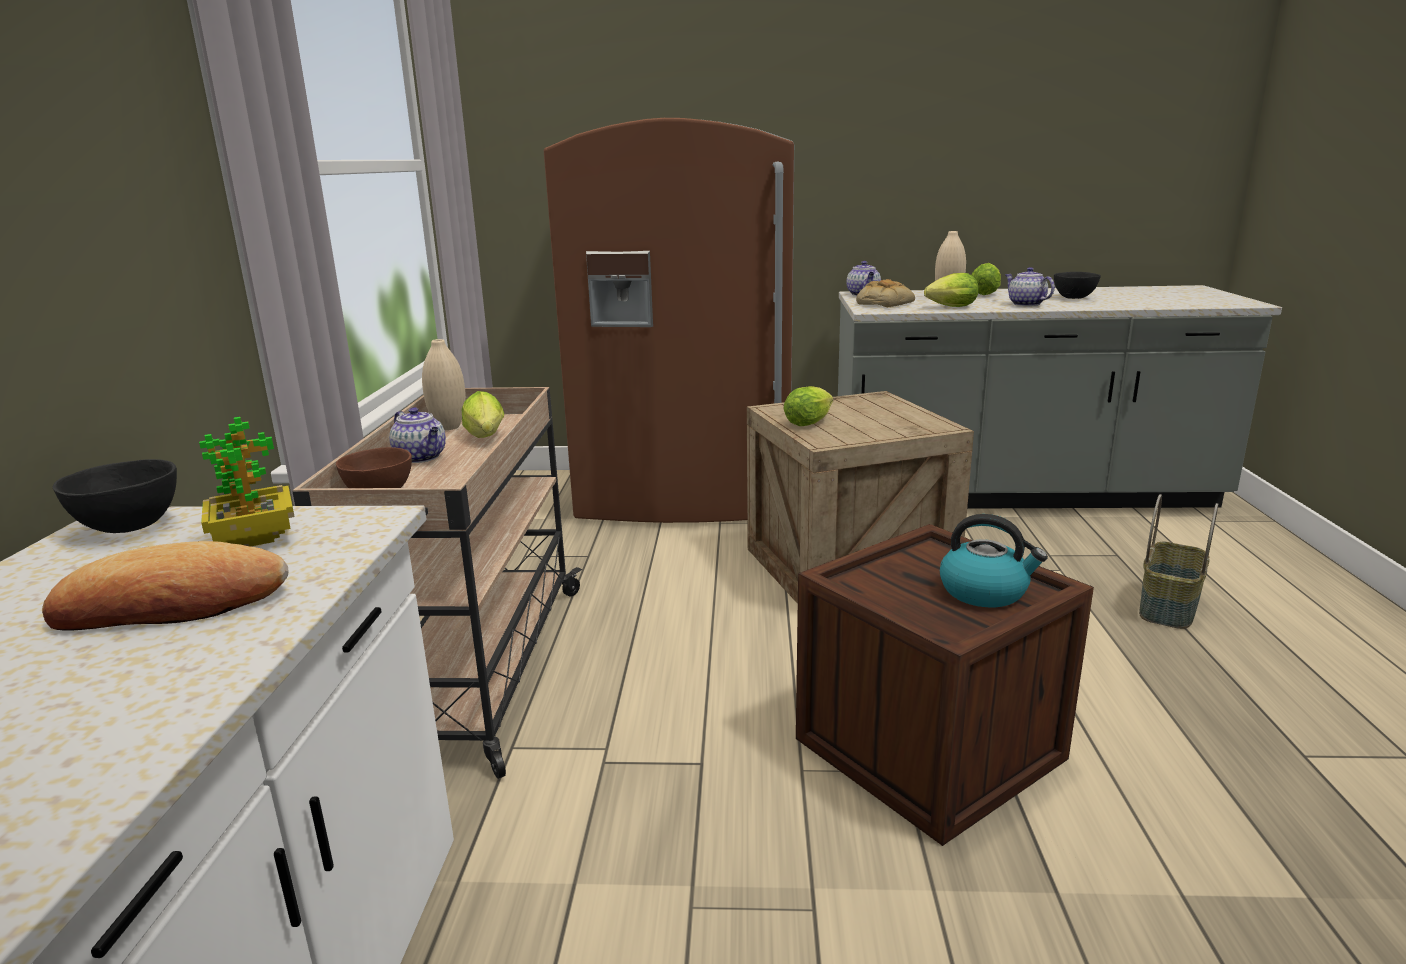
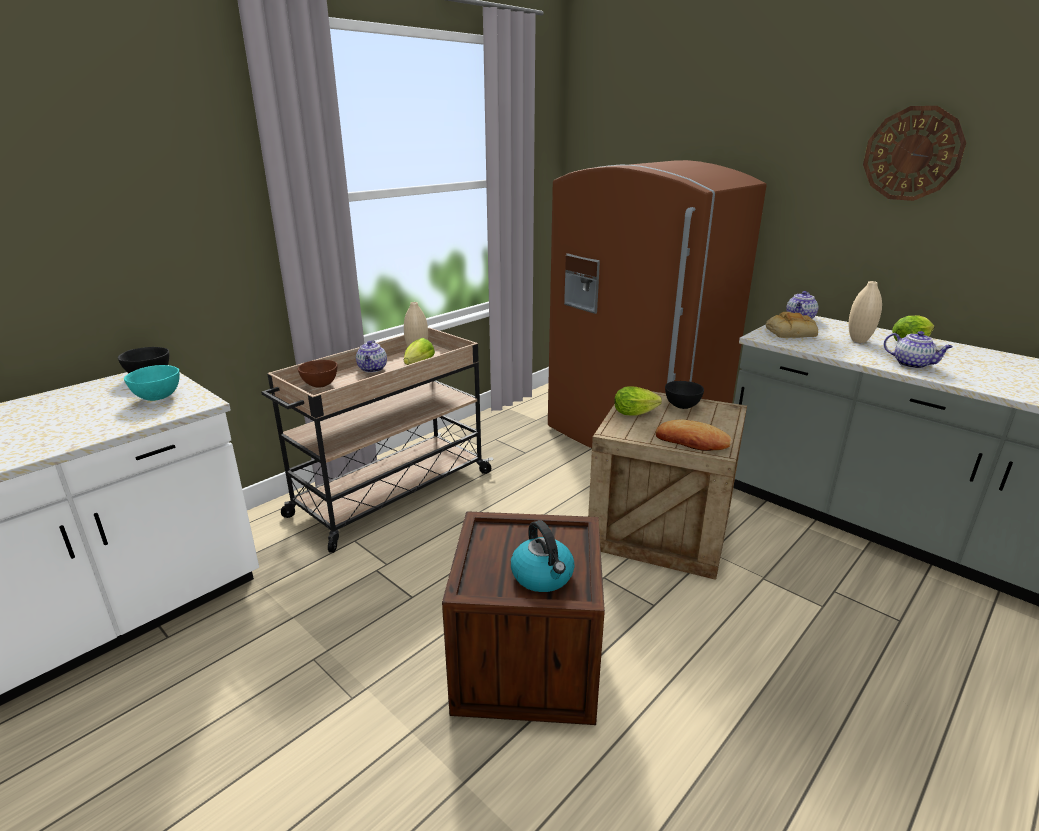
camera: 40 degrees right, 5 degrees up
(172, 605) = (89, 417): bread -> bread (691, 441)
(255, 539) = (159, 397): potted plant -> turquoise bowl
(933, 101) = (912, 154): none -> wall clock
(949, 307) = (832, 350): lettuce -> none
(1025, 304) = (912, 364): teapot -> teapot turned 120 degrees clockwise
(1075, 298) = (987, 370): black bowl -> black bowl (682, 406)
(1166, 606) = (868, 681): basket -> none

